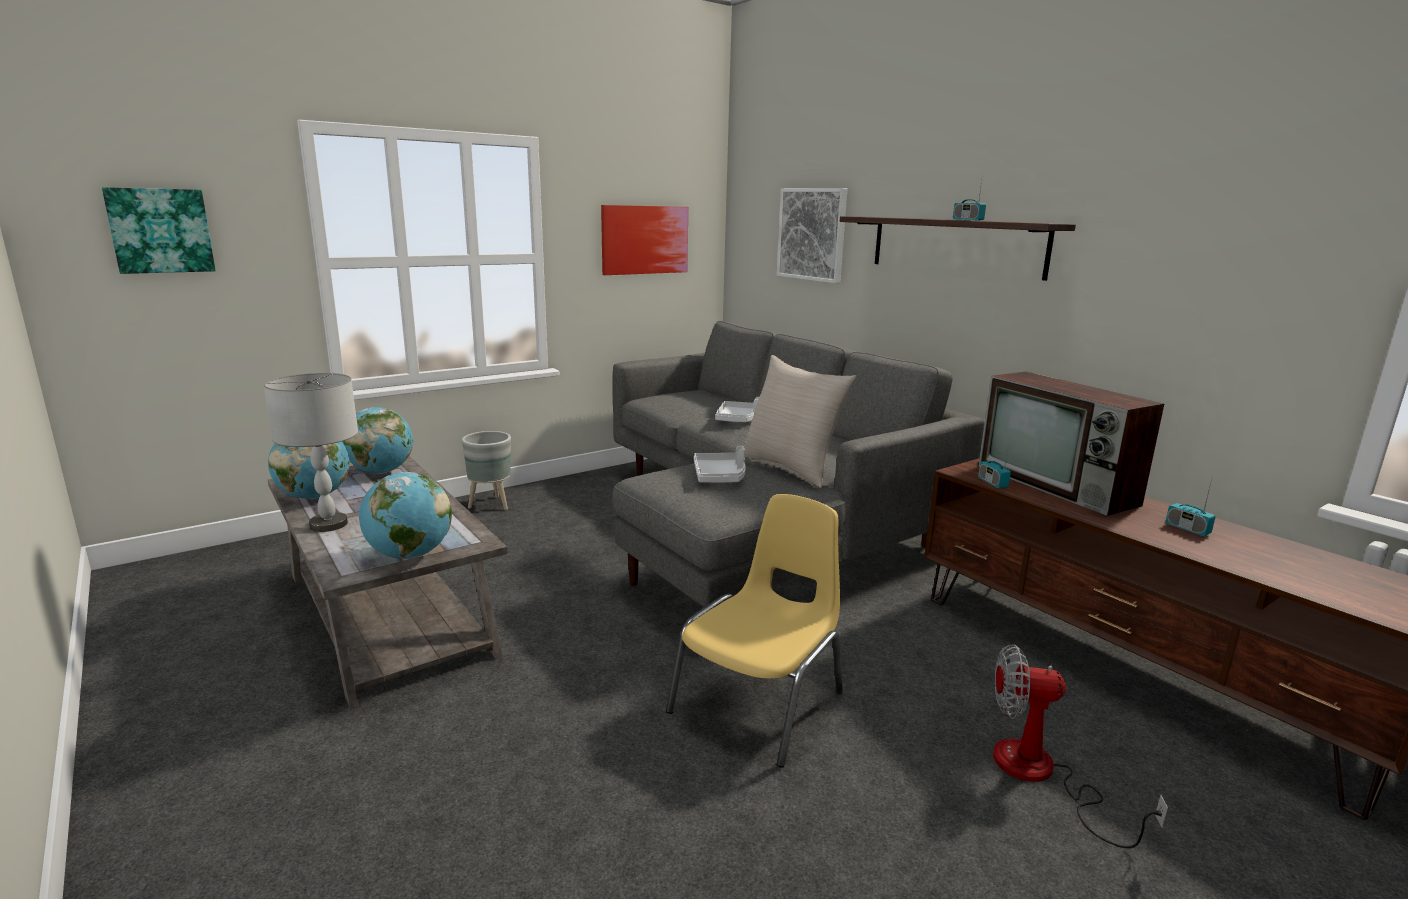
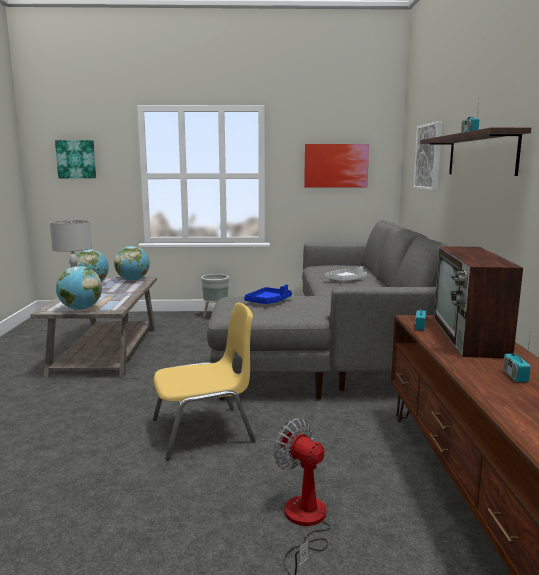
camera: 35 degrees right, 5 degrees down
(720, 477) = (268, 302): white tray -> blue tray
(791, 467) = (322, 305): beige pillow -> none

